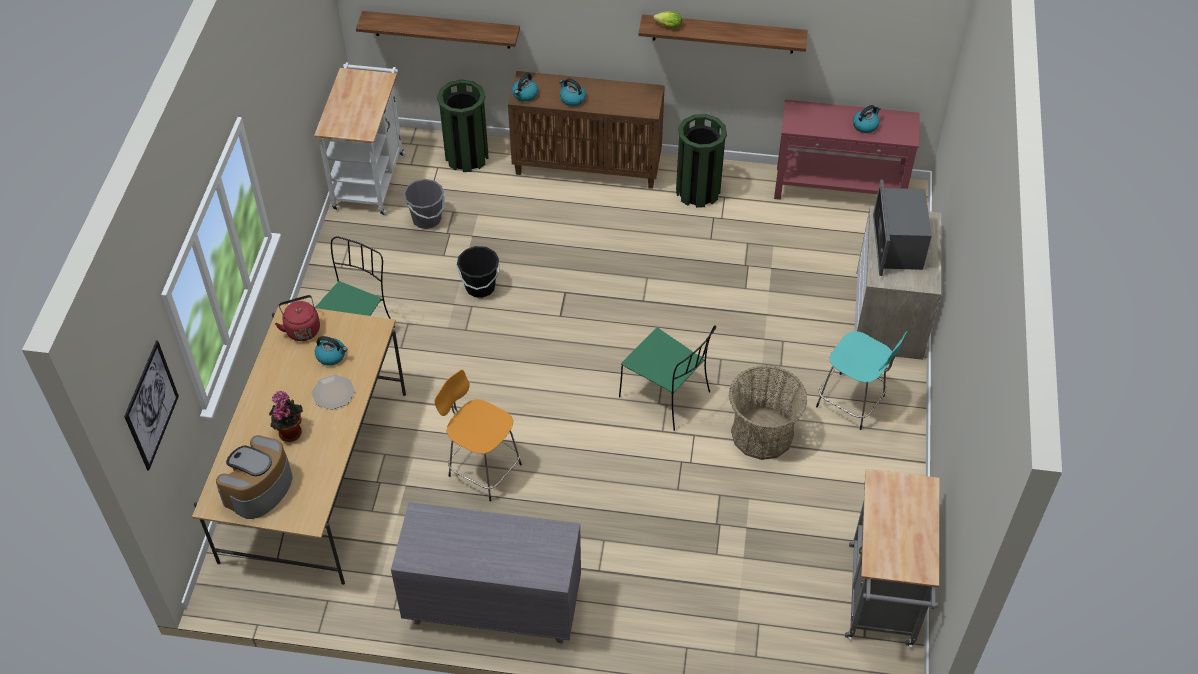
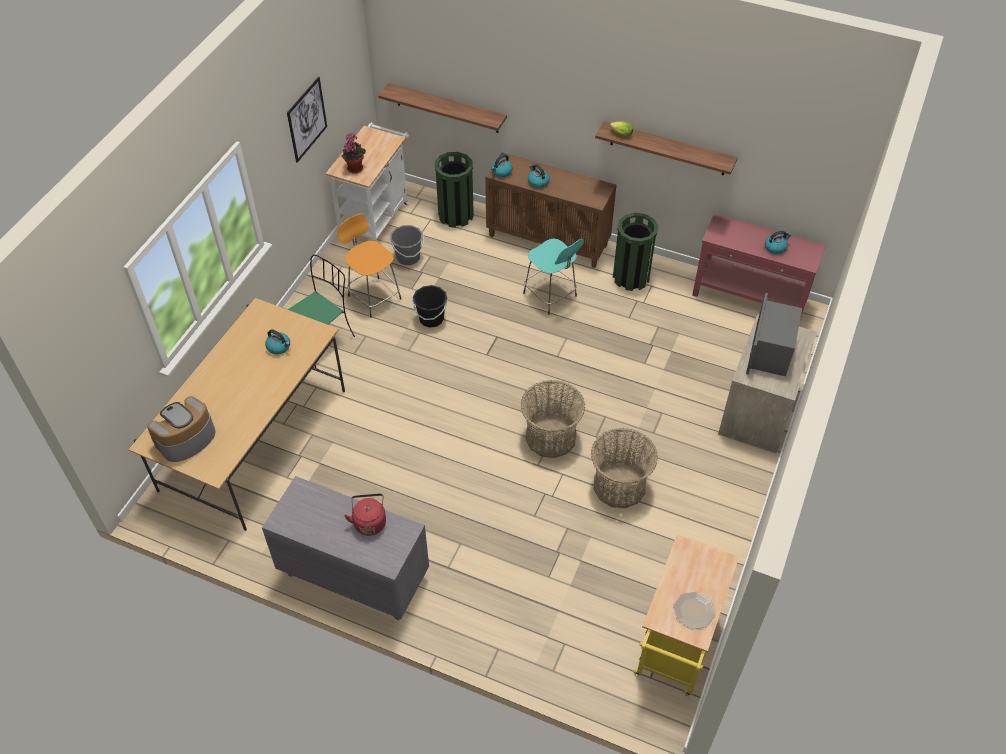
camera: 15 degrees right, 0 degrees up
(151, 405) = (98, 353): picture -> picture (307, 119)
(289, 431) = (225, 399): potted plant -> potted plant (355, 167)
(302, 328) = (264, 321): red kettle -> red kettle (369, 521)
(333, 392) = (269, 376): plate -> plate (693, 610)
(483, 468) = (384, 463): orange stool -> orange stool (373, 296)
(666, 395) = (550, 437): green chair -> basket
(852, 402) = (704, 476): turquoise stool -> turquoise stool (551, 296)
(881, 602) = (674, 651): grey cart -> yellow cart

